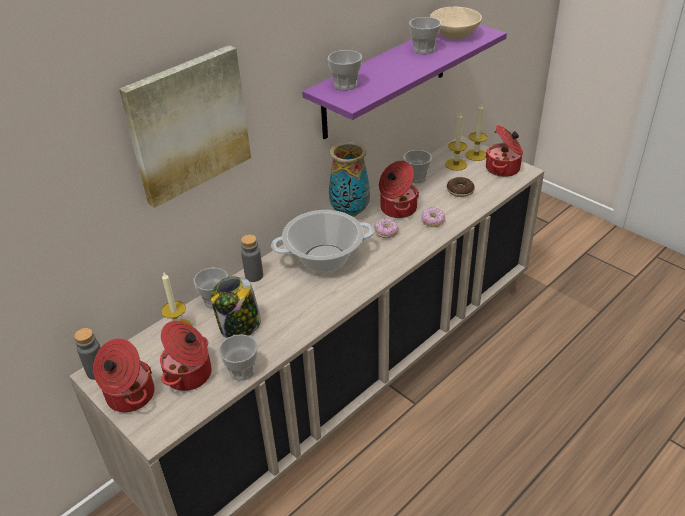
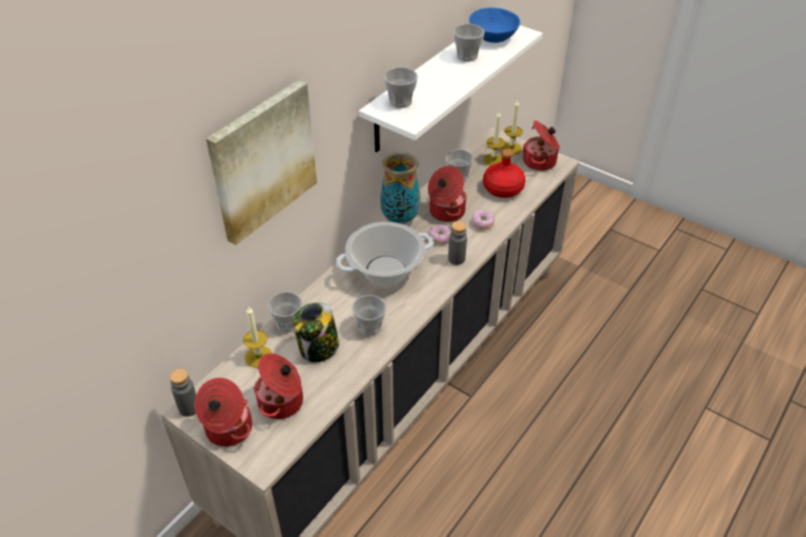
camera: 10 degrees left, 5 degrees up
(242, 371) = (332, 393): cup -> cup (370, 327)
(254, 276) = (320, 294): grey bottle -> grey bottle (456, 259)
(386, 78) = (429, 85): purple shelf -> white shelf
(455, 34) = (493, 37): beige bowl -> blue bowl
(460, 191) = (503, 189): donut -> red bottle

